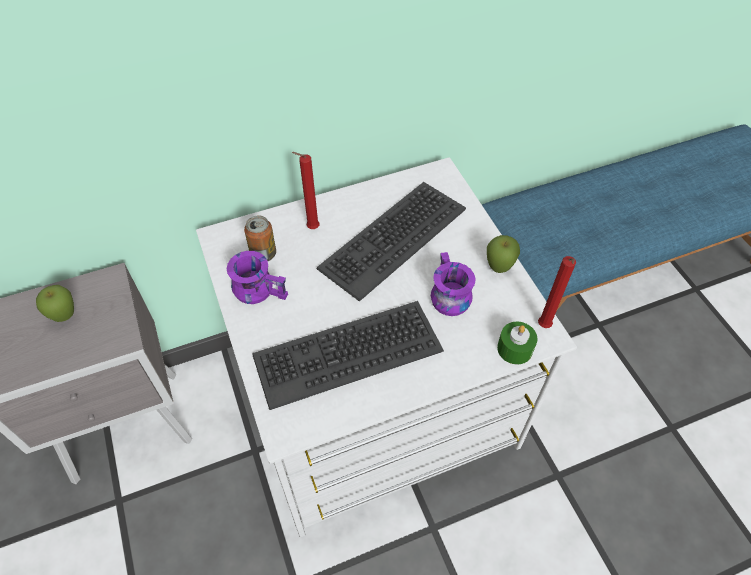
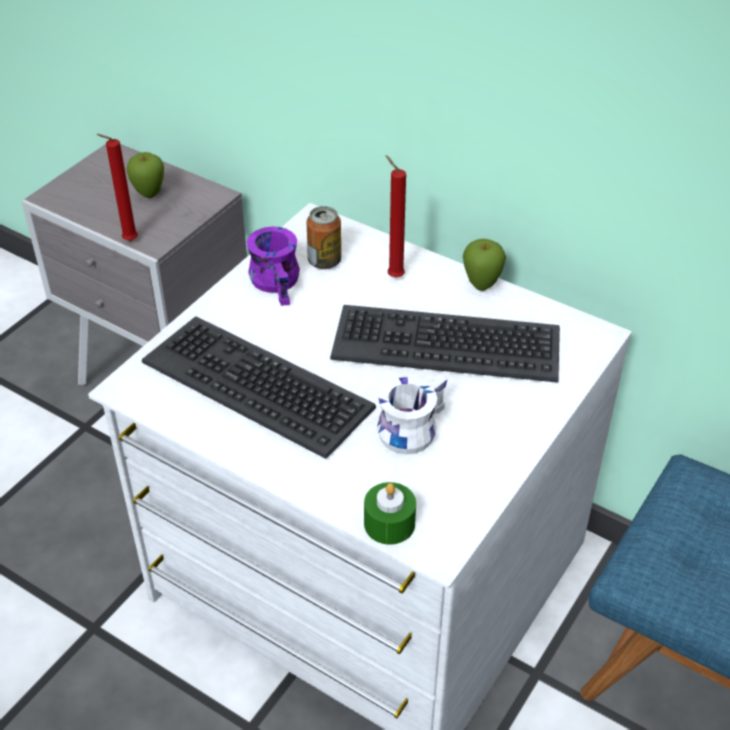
camera: 55 degrees right, 10 degrees down
(446, 295) = (409, 426): purple mug -> white mug
(498, 268) = (497, 455): apple -> apple (481, 286)
(543, 327) = (447, 538): red candle -> red candle (128, 241)

